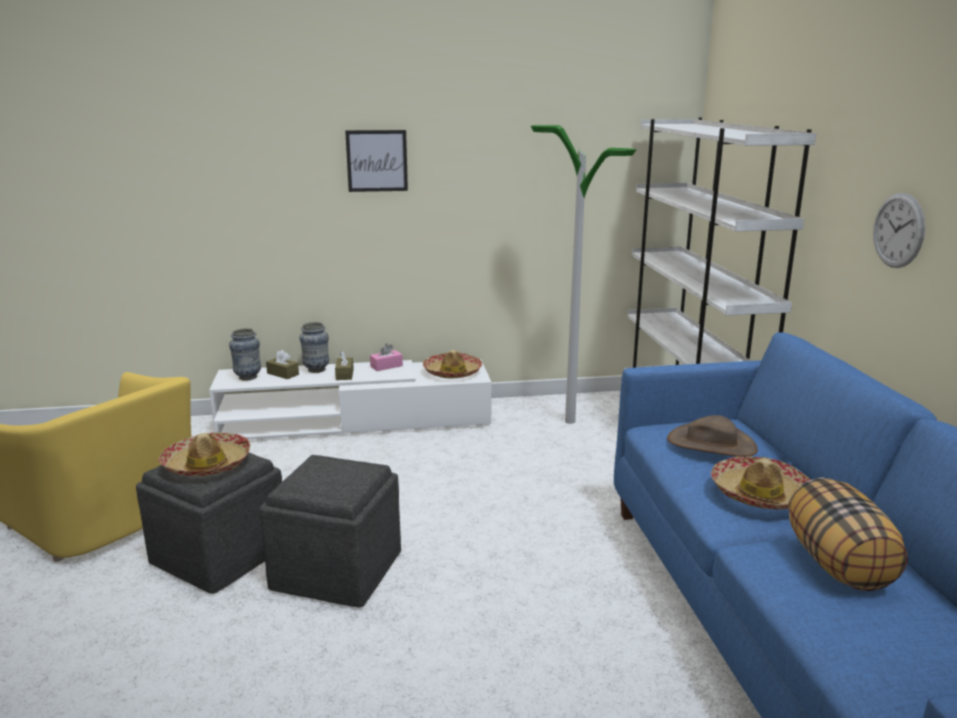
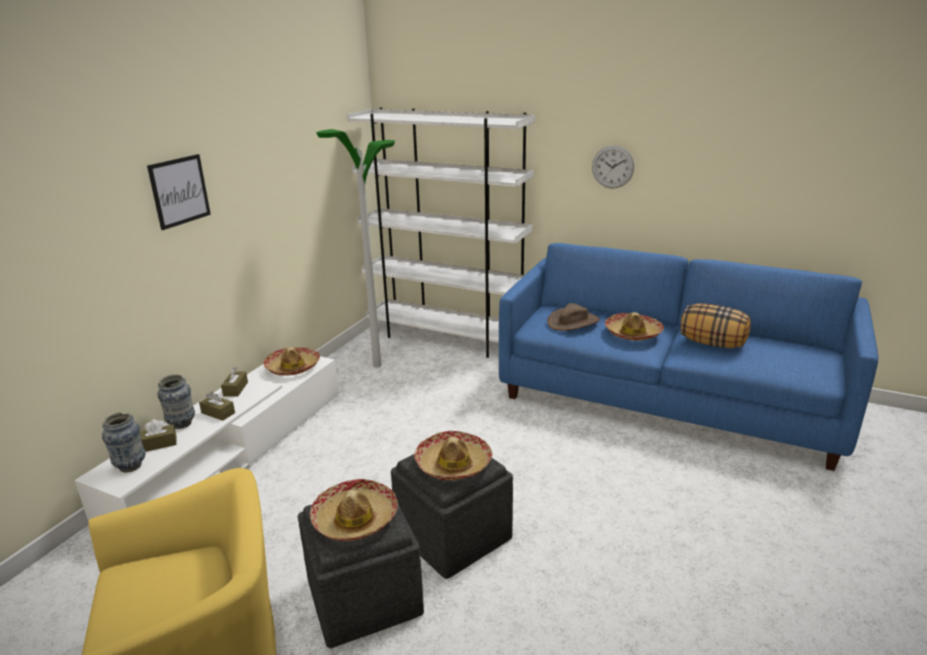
camera: 55 degrees left, 5 degrees up
(328, 479) = (453, 464): none -> hat
(386, 366) = (235, 389): pink tissue box -> brown tissue box

